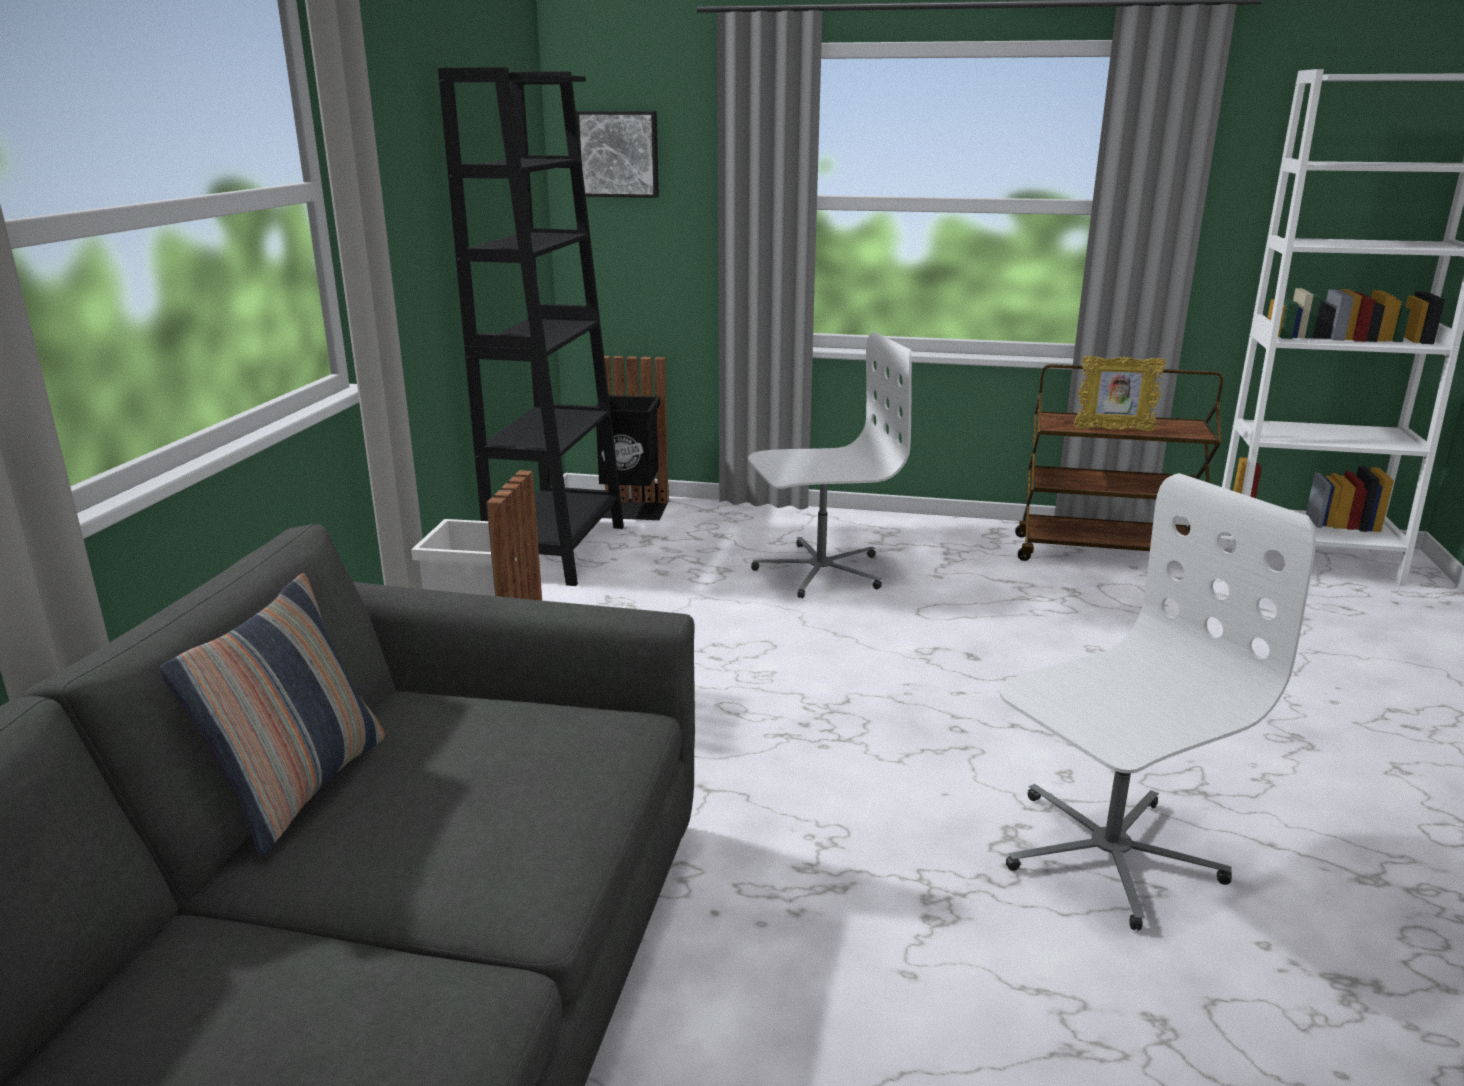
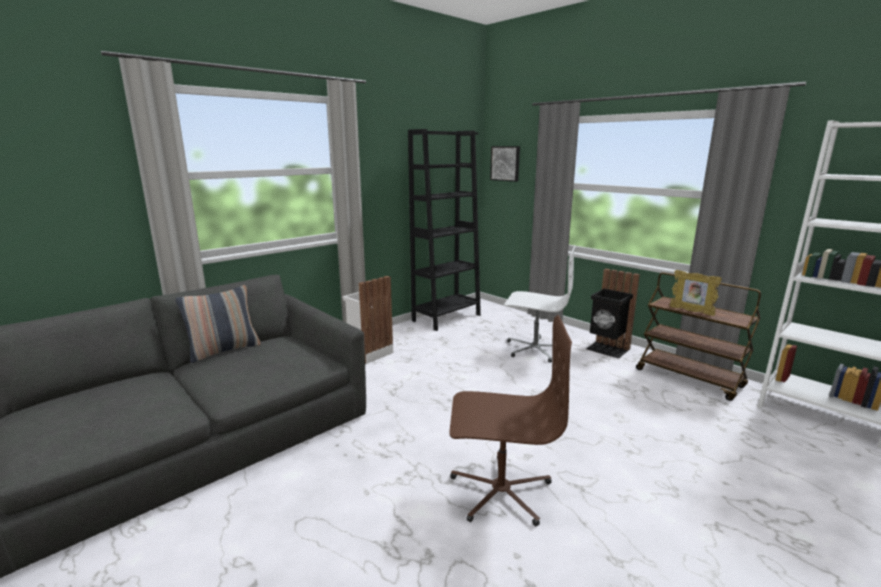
camera: 35 degrees right, 5 degrees down
(632, 510) = (492, 310): black trash can -> black trash can (607, 349)
(1107, 853) = (500, 490): white office chair -> brown office chair

